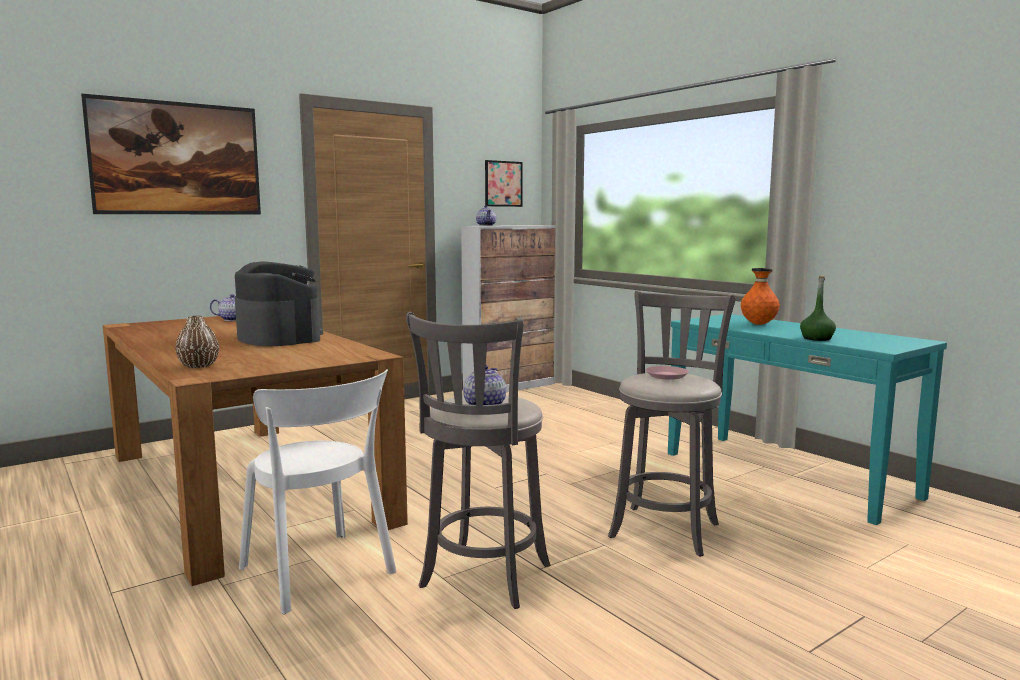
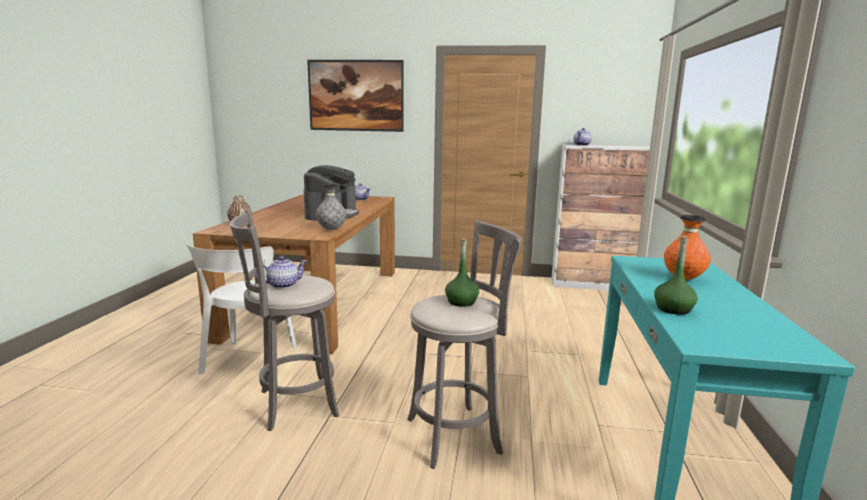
camera: 45 degrees right, 5 degrees up
(354, 348) = (331, 229): none -> grey vase
(503, 183) = (614, 108): picture -> none
(666, 376) = (461, 302): pink plate -> green bottle

